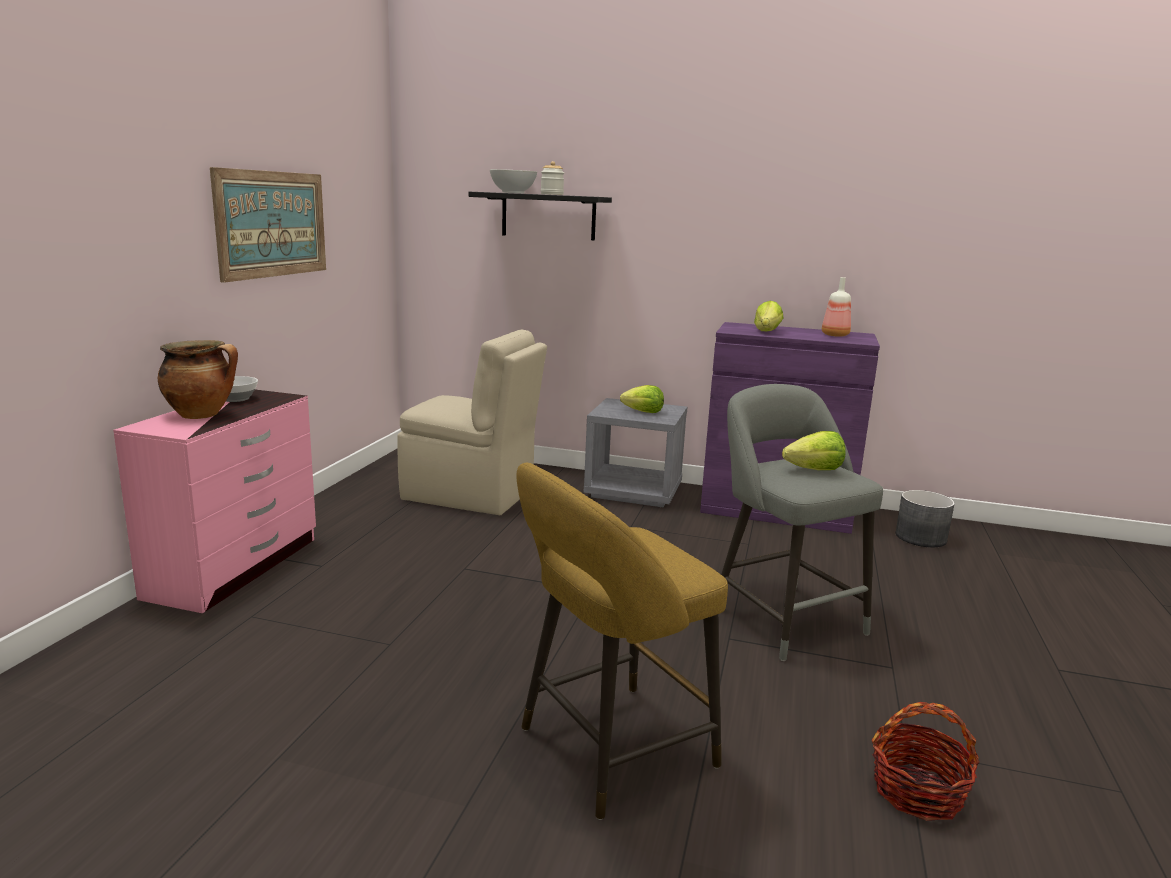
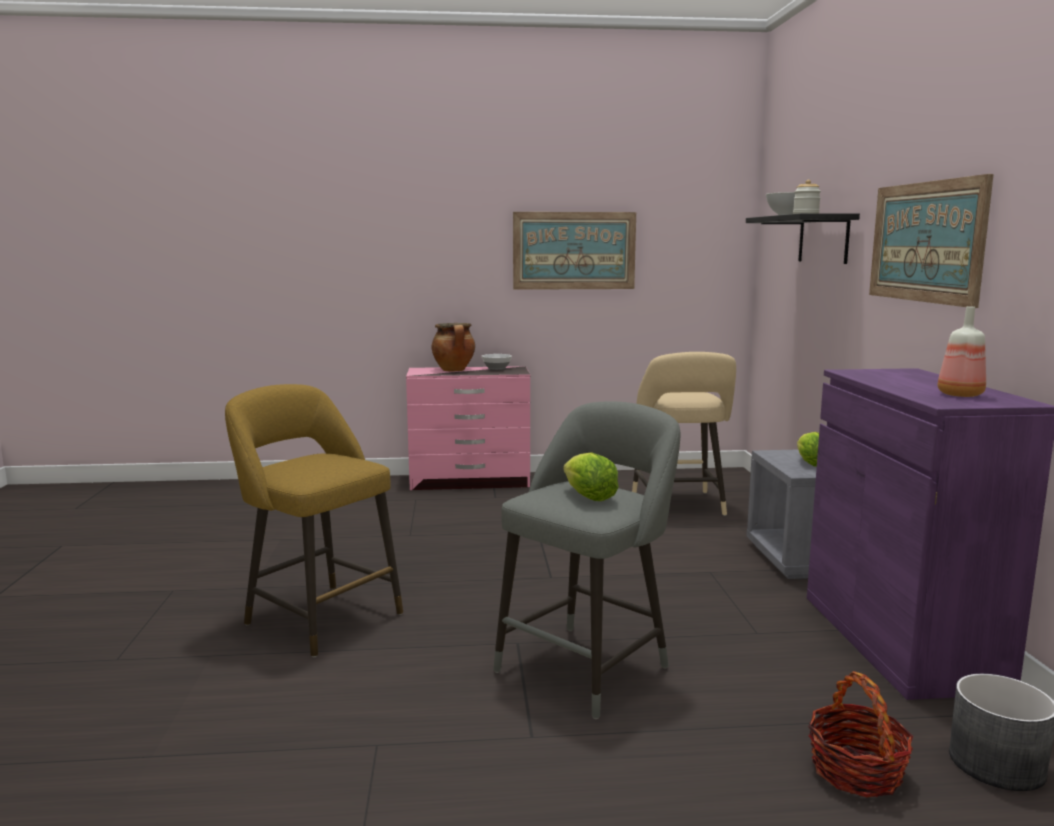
camera: 70 degrees right, 5 degrees down
(471, 495) = (679, 506): beige chair -> beige stool
(713, 227) = (925, 242): none -> picture
(766, 331) = (888, 378): lettuce -> none
(917, 791) = (309, 751): basket -> basket (856, 771)

